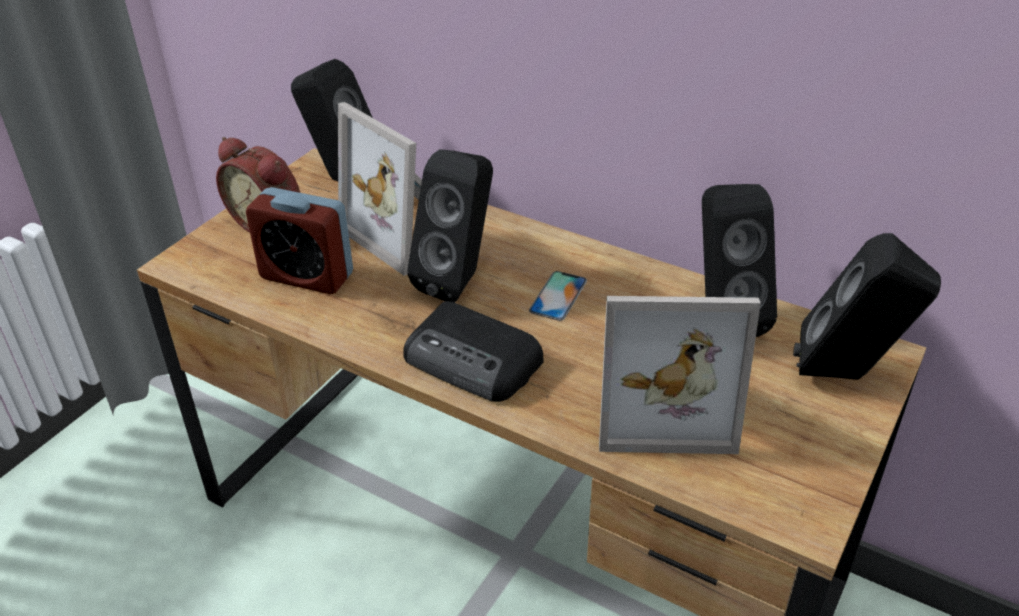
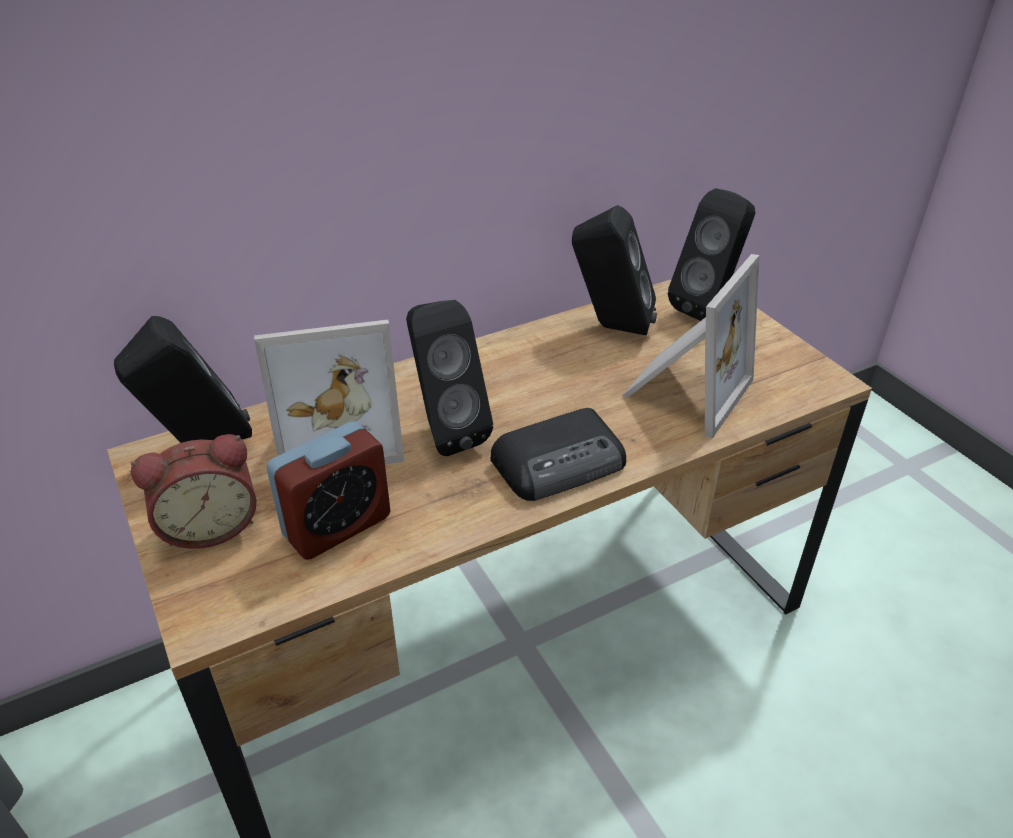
camera: 60 degrees left, 0 degrees up
(558, 296) = (517, 387): phone -> none

